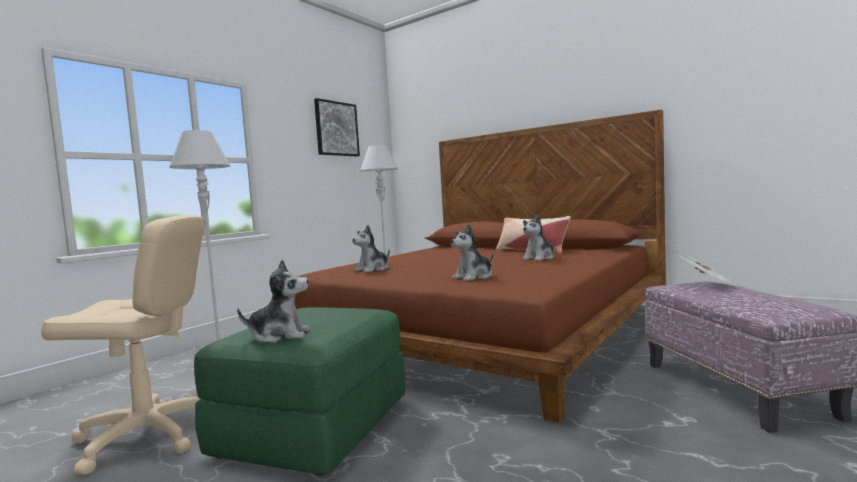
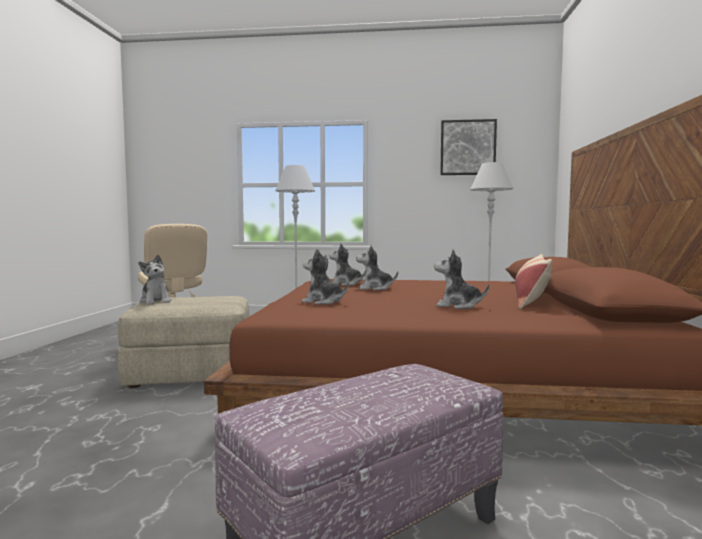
camera: 60 degrees right, 0 degrees up
(314, 426) = (193, 372): green ottoman -> beige ottoman
(414, 266) = (375, 288): none -> plush toy
(707, 285) = (418, 380): newspaper -> none

